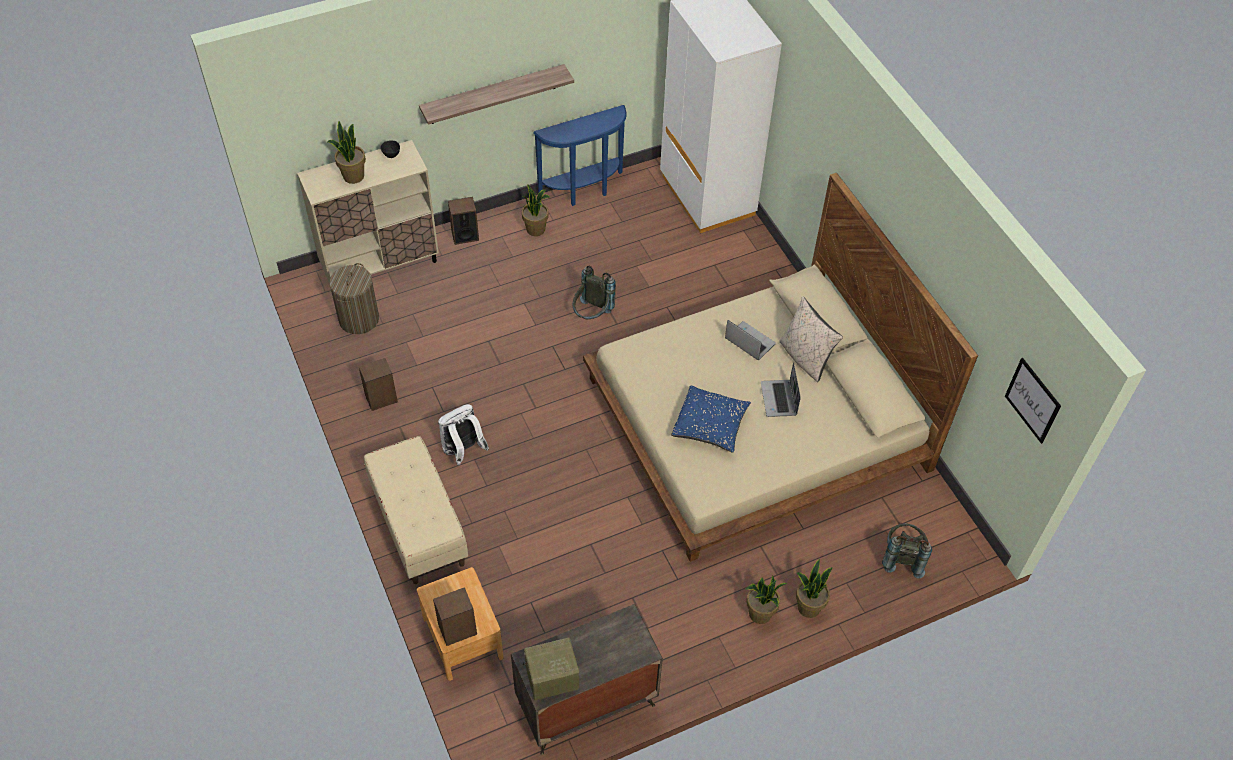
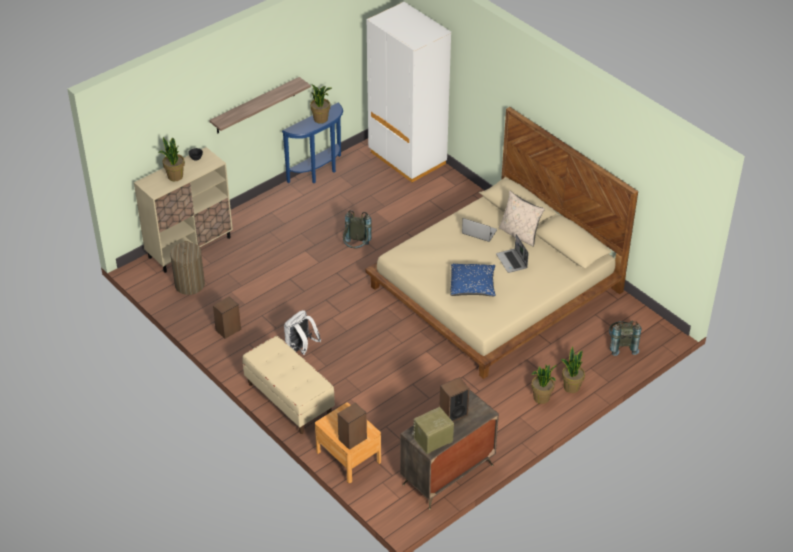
camera: 15 degrees left, 10 degrees down
(465, 235) = (244, 217): speaker -> speaker (453, 413)
(536, 229) = (294, 203): potted plant -> potted plant (321, 119)
(1032, 400) = (681, 205): picture -> none

